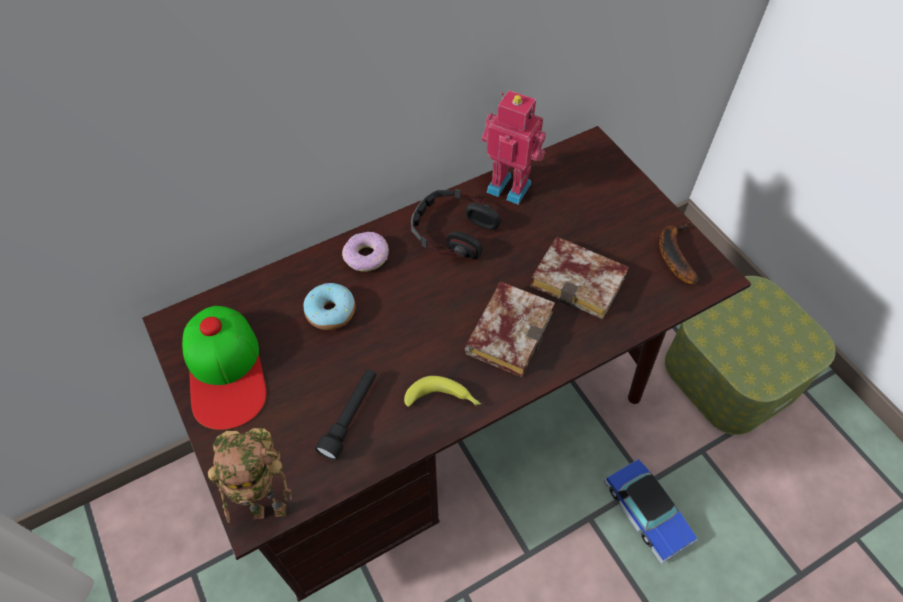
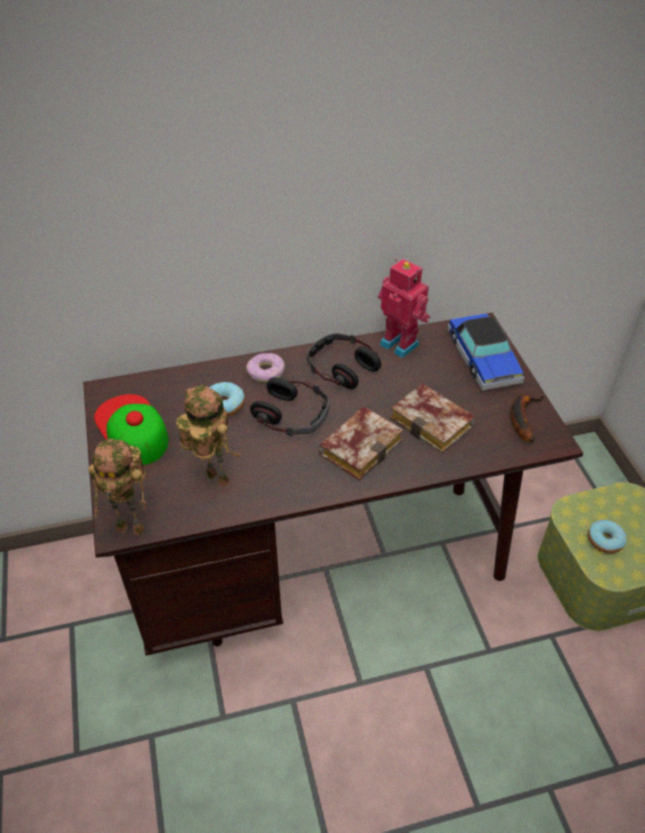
camera: 15 degrees right, 10 degrees down
(226, 370) = (131, 429): cap -> cap turned 150 degrees clockwise
(350, 416) = (214, 479): black flashlight -> toy robot
(416, 306) = (292, 414): none -> headphones
(443, 400) = (290, 483): banana -> none
(647, 512) = (481, 675): toy car -> toy car (482, 358)
(744, 347) = (605, 540): none -> donut

